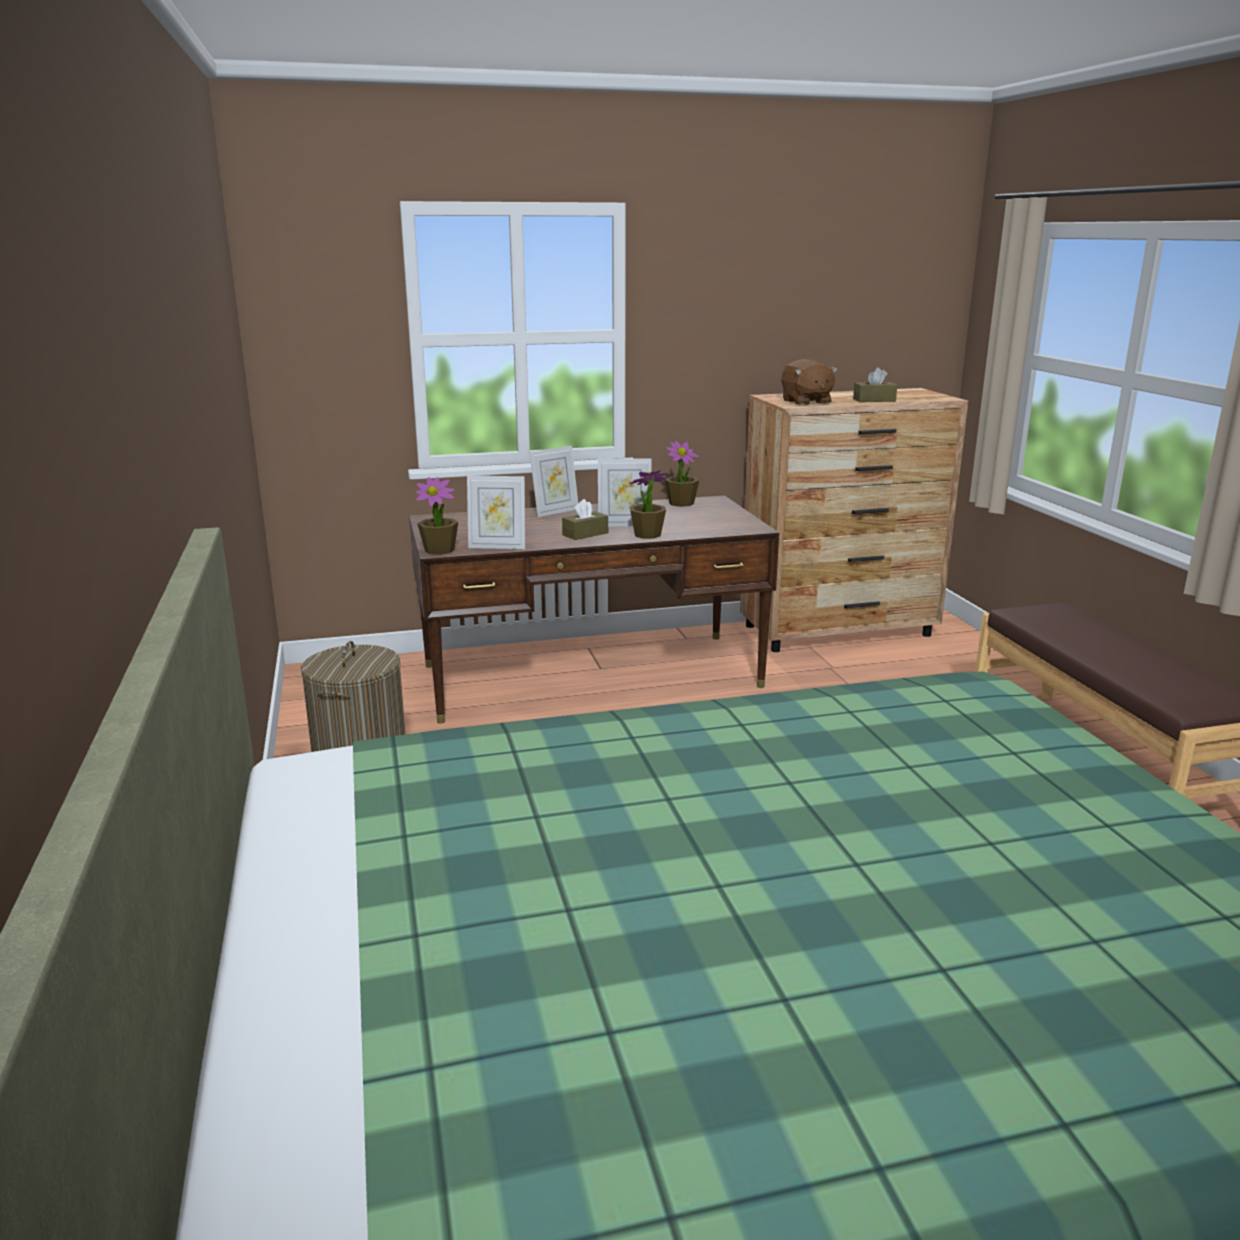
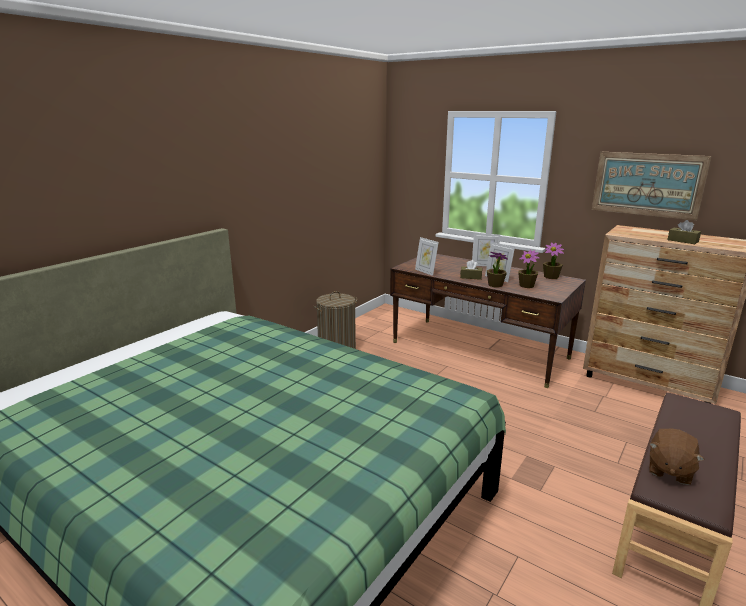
camera: 50 degrees right, 0 degrees up
(440, 550) = (403, 267): potted plant -> potted plant (526, 285)
(780, 323) = (647, 184): none -> picture
(806, 402) = (632, 234): brown plush toy -> brown plush toy (669, 470)

